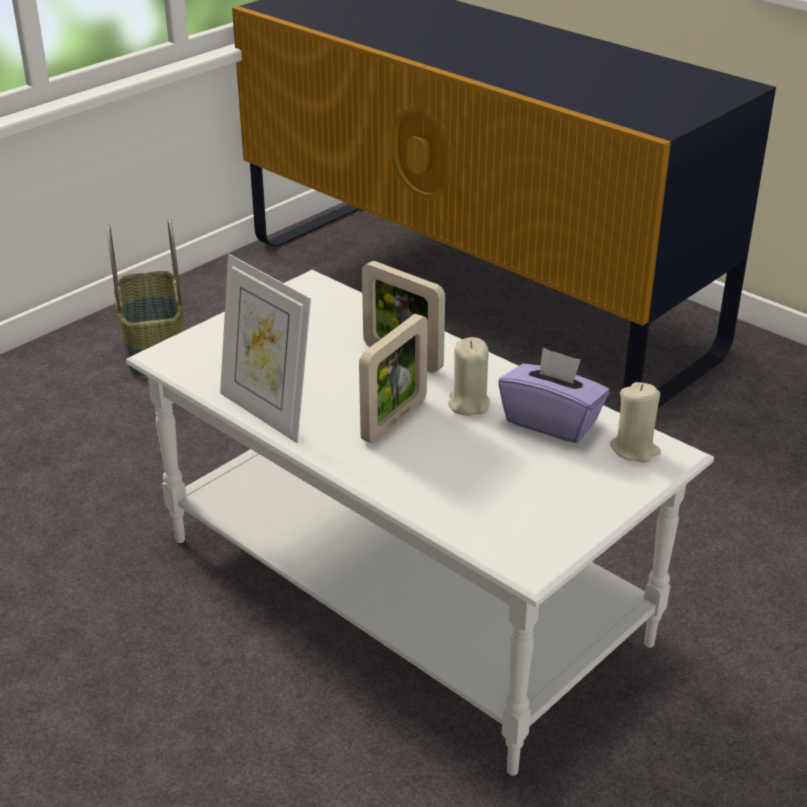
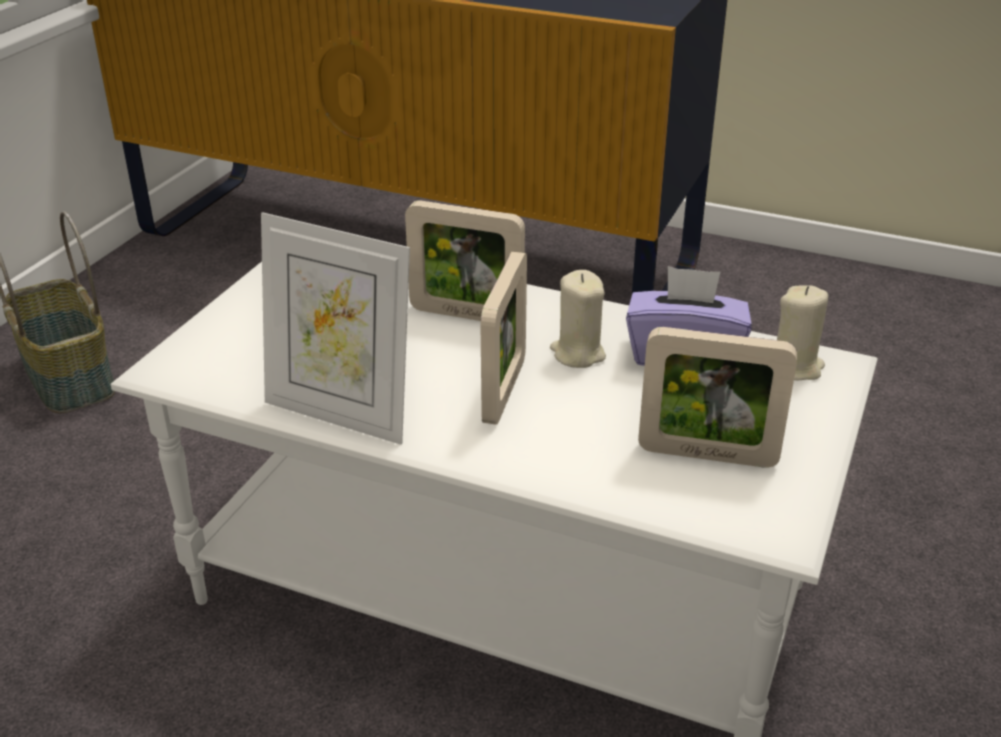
camera: 20 degrees left, 0 degrees up
(514, 499) = (707, 455): none -> picture frame

